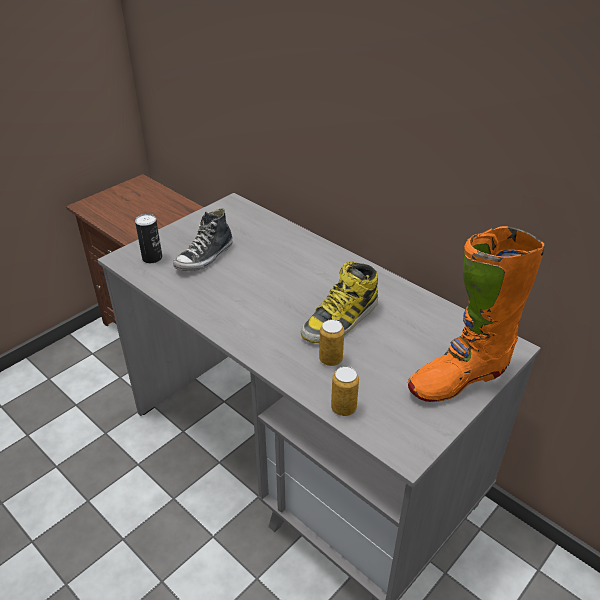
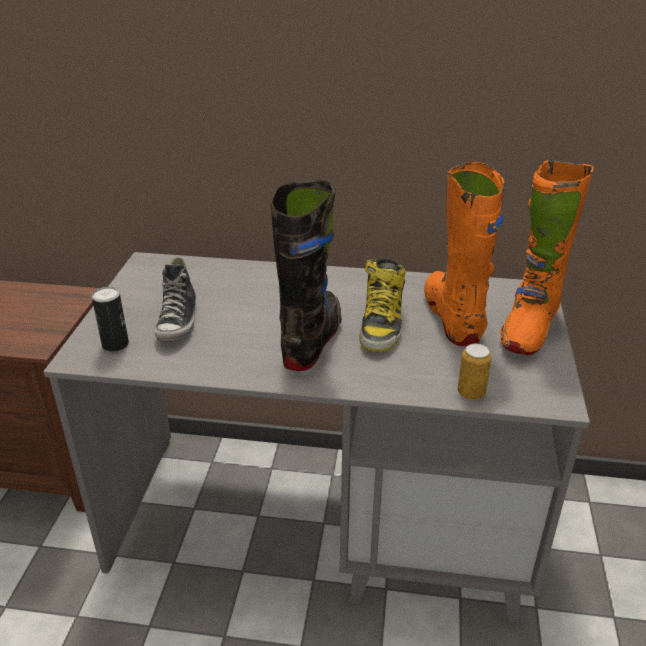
camera: 35 degrees left, 5 degrees down
(276, 310) = (312, 340): none -> black boot
(330, 359) = (412, 359): can -> none
(404, 339) = (452, 318): none -> orange boot

